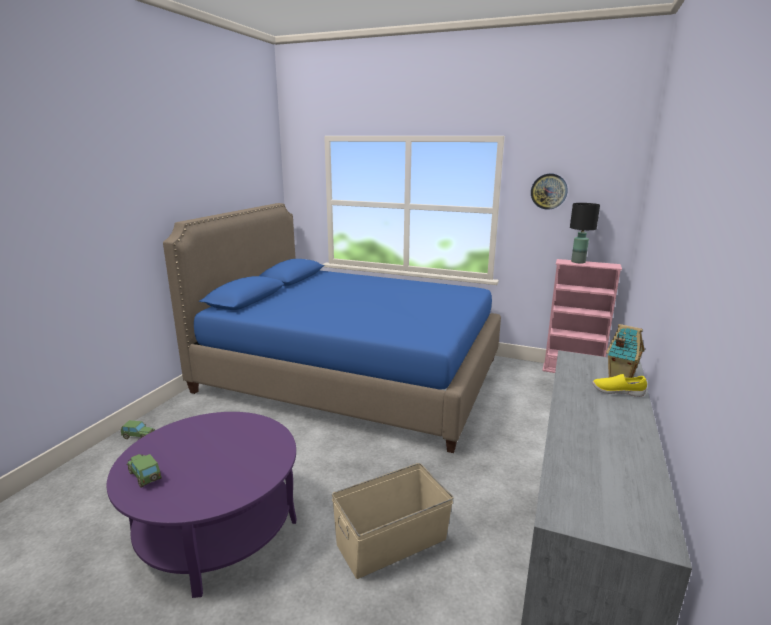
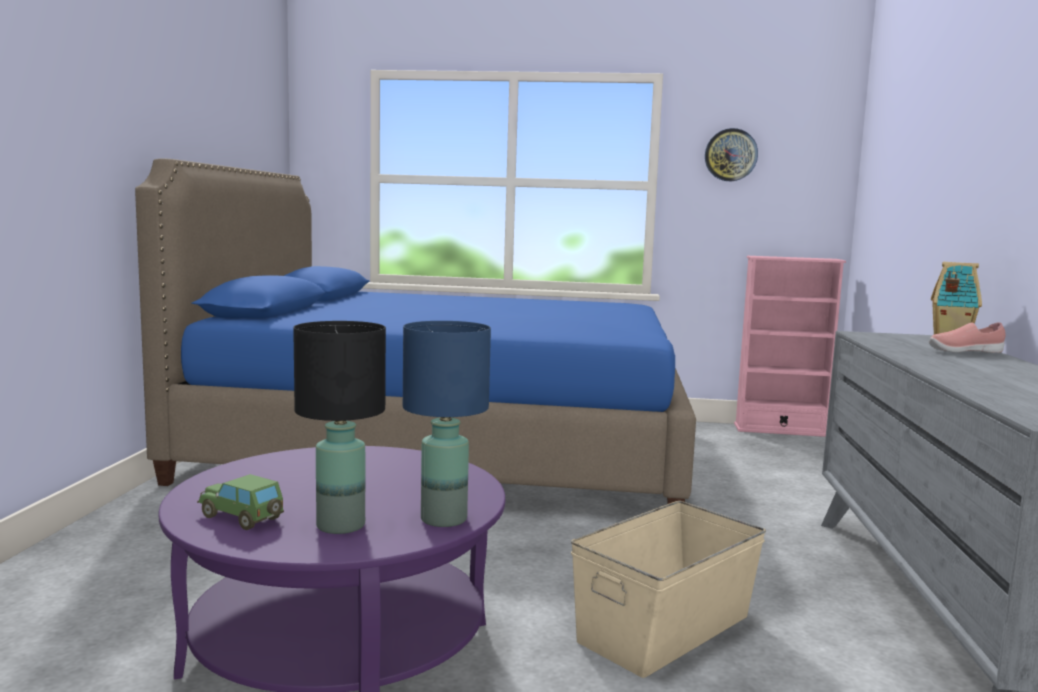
camera: 15 degrees left, 10 degrees down
(138, 436) = (89, 546): toy car -> none
(240, 490) = (443, 520): none -> blue table lamp
(577, 262) = (780, 256): black table lamp -> black table lamp (339, 525)
(617, 392) = (964, 352): yellow shoe -> pink shoe

